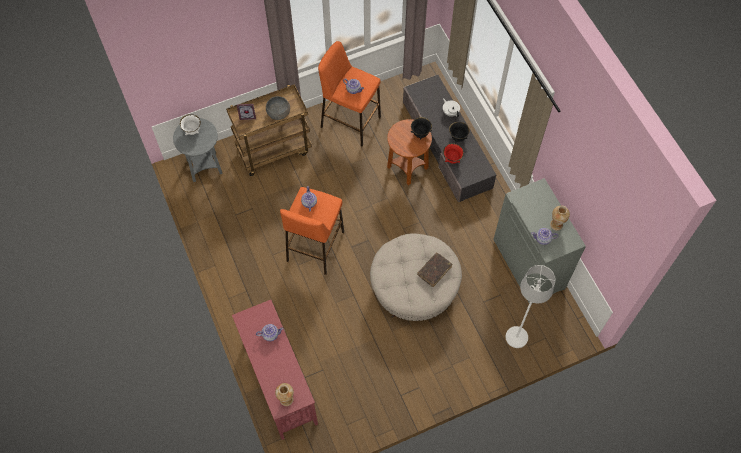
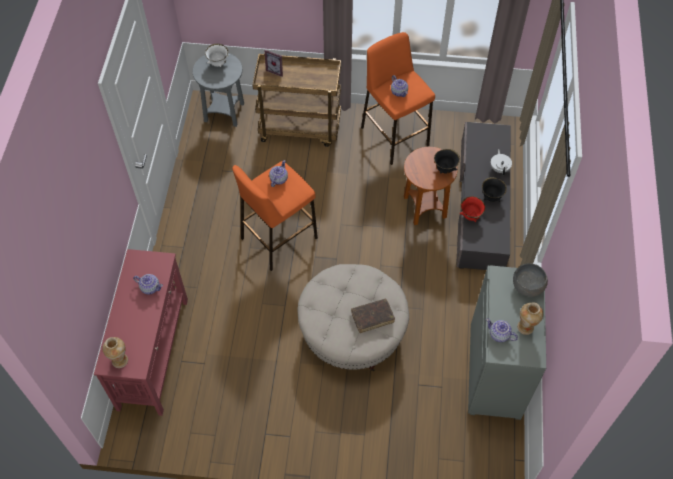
camera: 30 degrees right, 5 degrees down
(278, 113) = (308, 81): grey bowl -> grey bowl (527, 286)
(516, 337) = (430, 442): white floor lamp -> none

